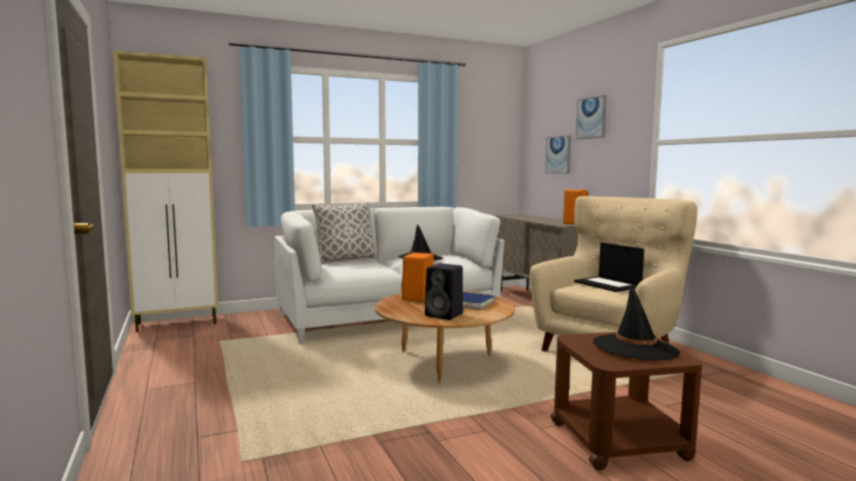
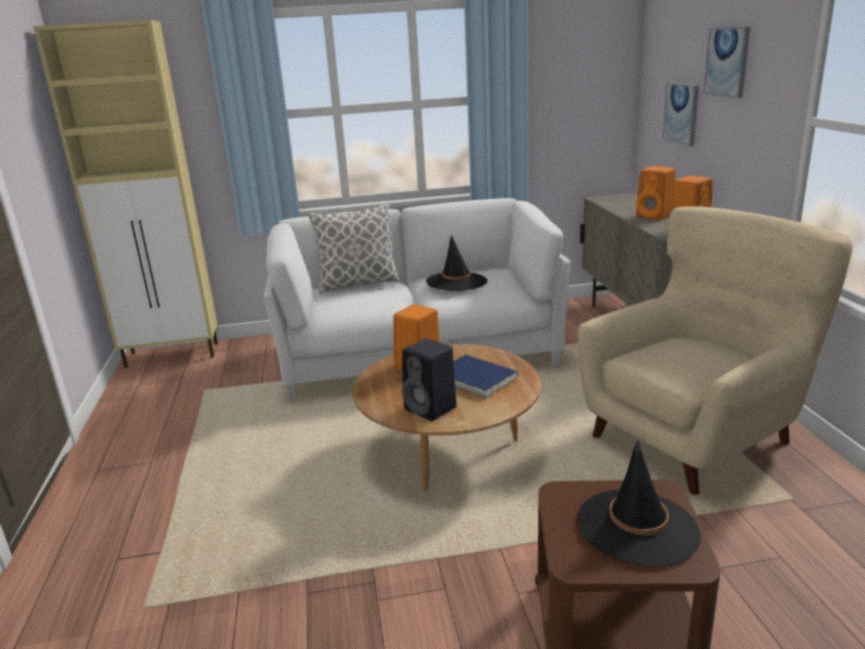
camera: 15 degrees right, 15 degrees up
(547, 220) = (655, 216): none -> orange speaker
(608, 284) = (695, 355): laptop -> none

